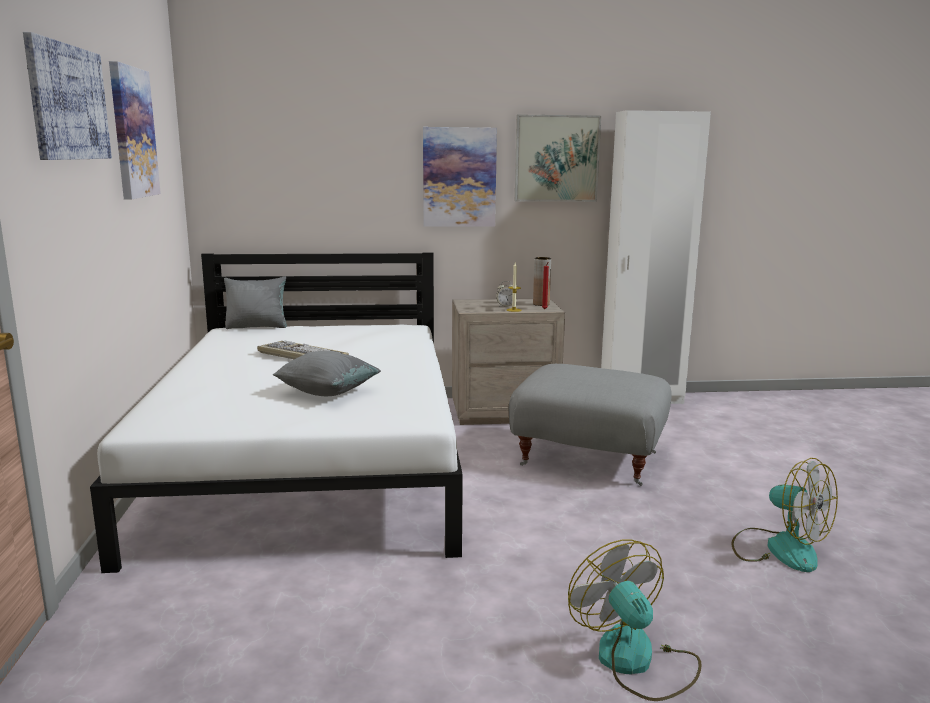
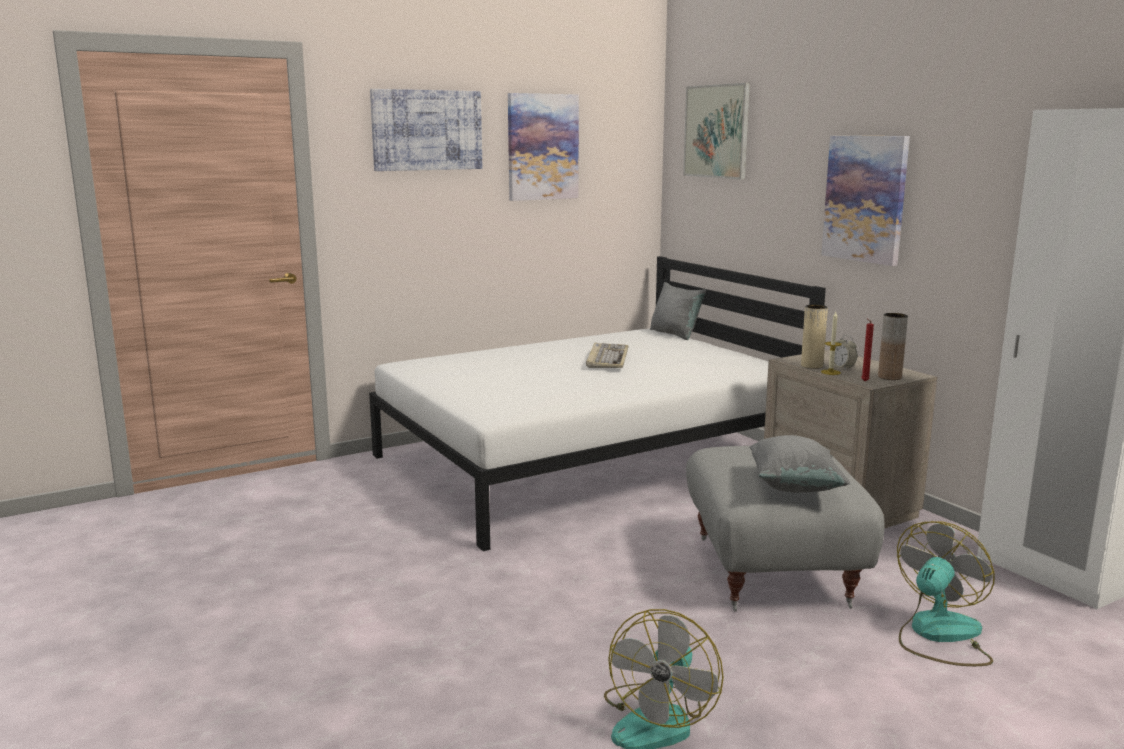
camera: 65 degrees right, 0 degrees up
(327, 392) = (527, 384): grey pillow -> grey pillow (794, 487)
(492, 310) = (812, 366): none -> beige vase
(556, 158) = (980, 180): picture -> picture (716, 131)
(636, 661) = (368, 651): fan -> fan (939, 635)

